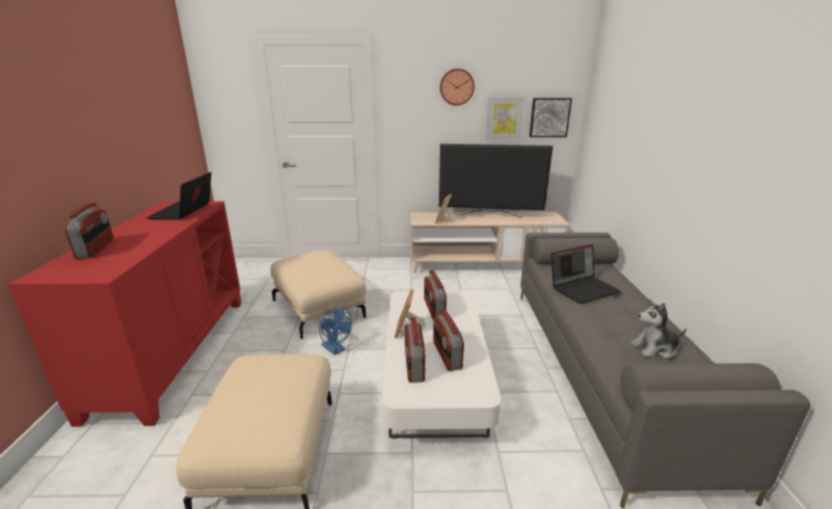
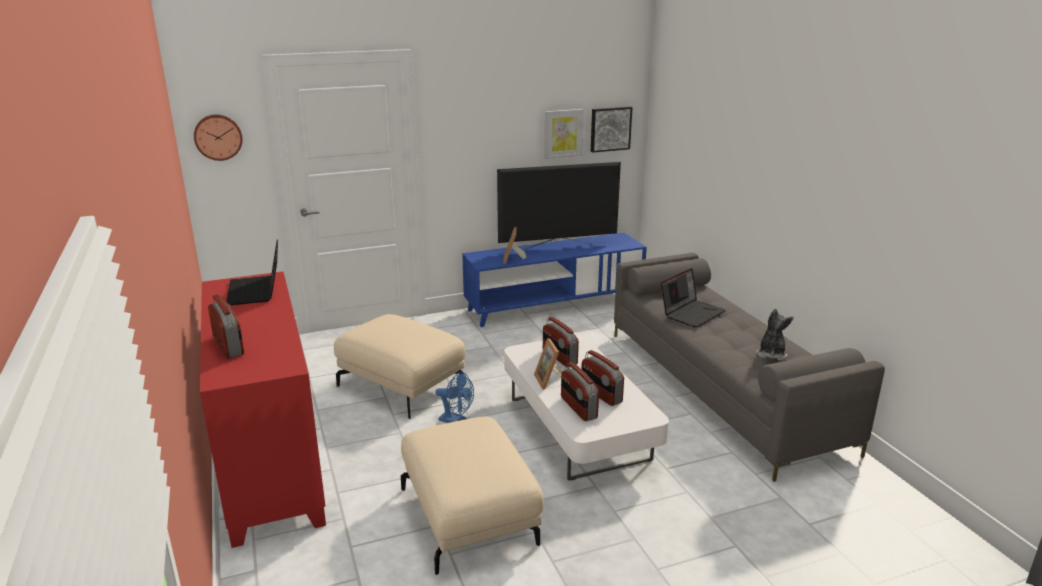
camera: 20 degrees left, 0 degrees up
(456, 87) = (509, 102): wall clock -> wall clock (218, 137)
(483, 265) = (554, 305): beige tv stand -> blue tv stand
(655, 348) = (771, 354): plush toy -> plush toy turned 135 degrees clockwise

